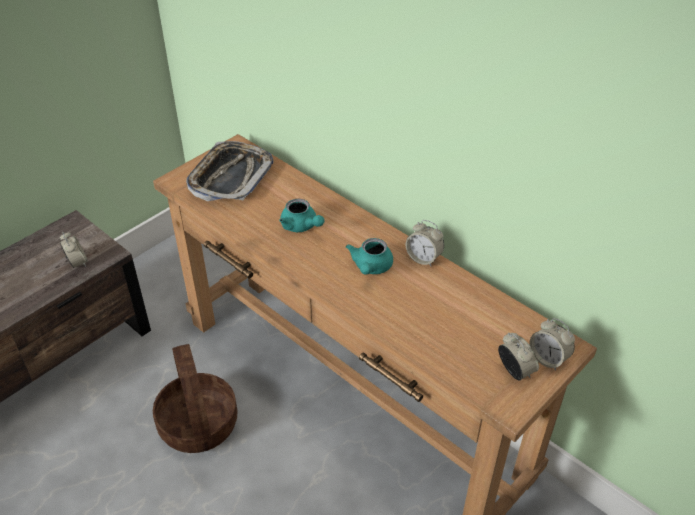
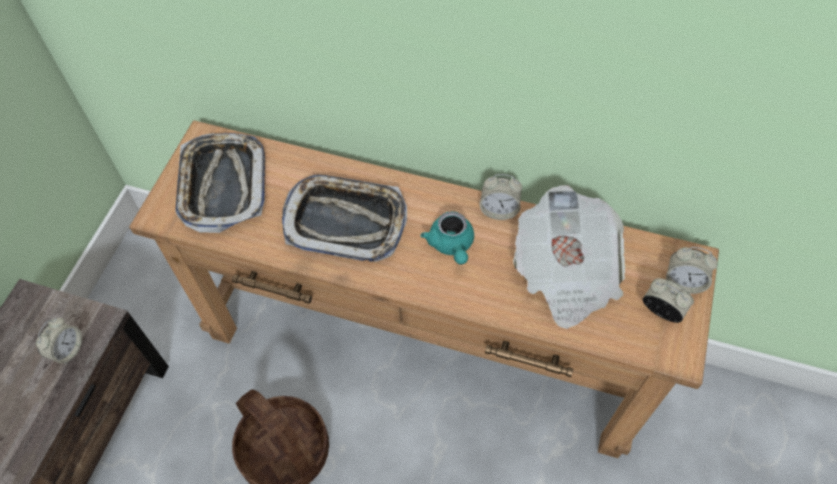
camera: 25 degrees left, 15 degrees up
(77, 262) = (68, 350): alarm clock -> alarm clock turned 75 degrees clockwise
(301, 226) = (345, 222): turquoise teapot -> tray
(449, 317) = (565, 274): none -> newspaper

